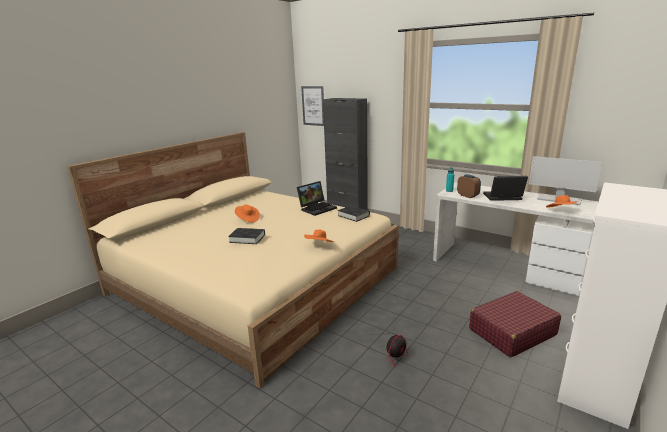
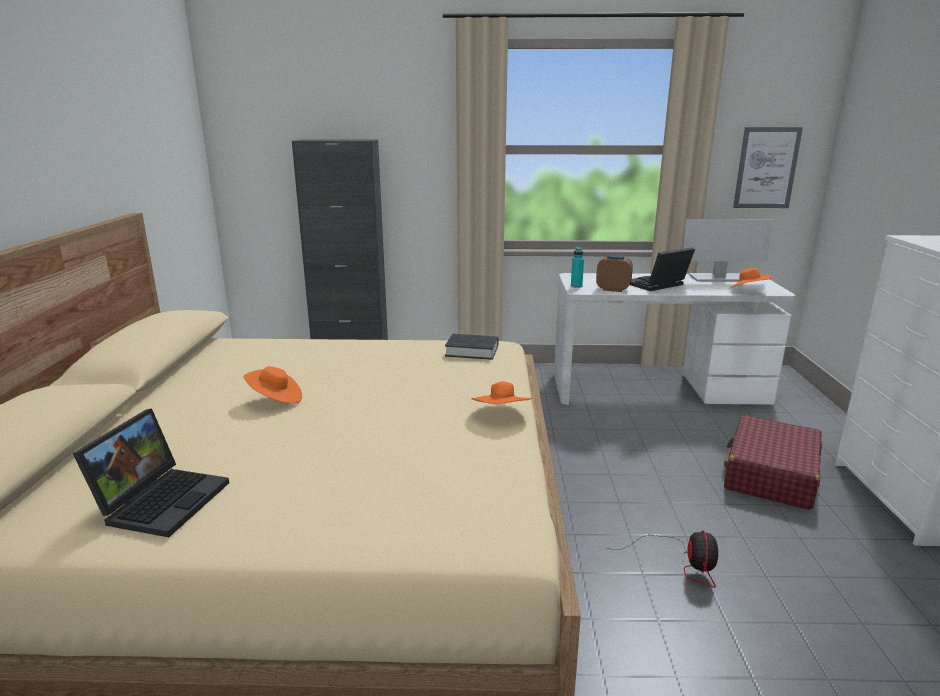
camera: 35 degrees left, 0 degrees up
(247, 238) = (348, 437): black book -> none
(313, 106) = (250, 156): picture -> picture (766, 168)
(317, 208) = (386, 350): laptop -> laptop (162, 499)

